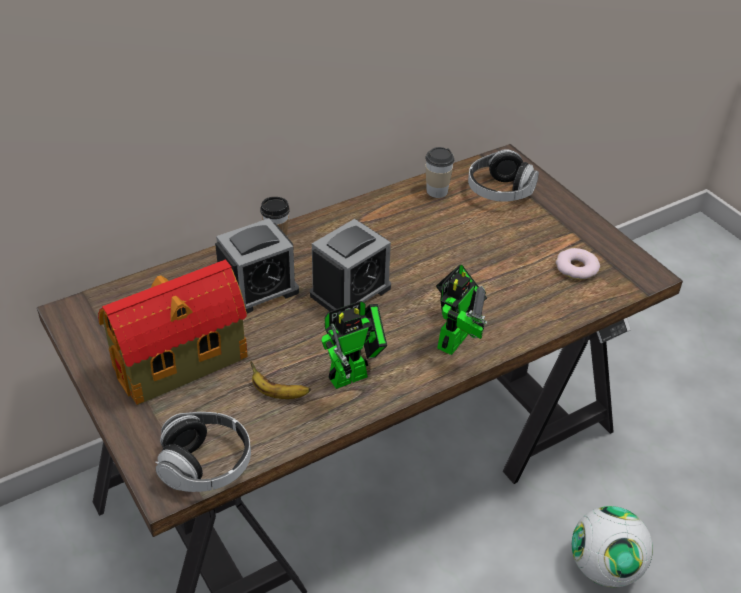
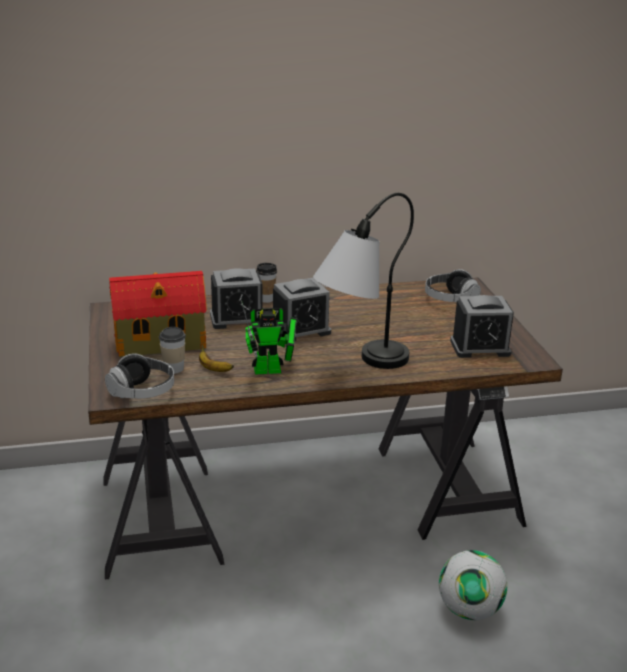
camera: 20 degrees right, 15 degrees down
(437, 191) = (402, 292): cup -> cup (173, 368)
(455, 338) = (359, 366): toy robot -> table lamp
(576, 268) = (480, 347): donut -> alarm clock

